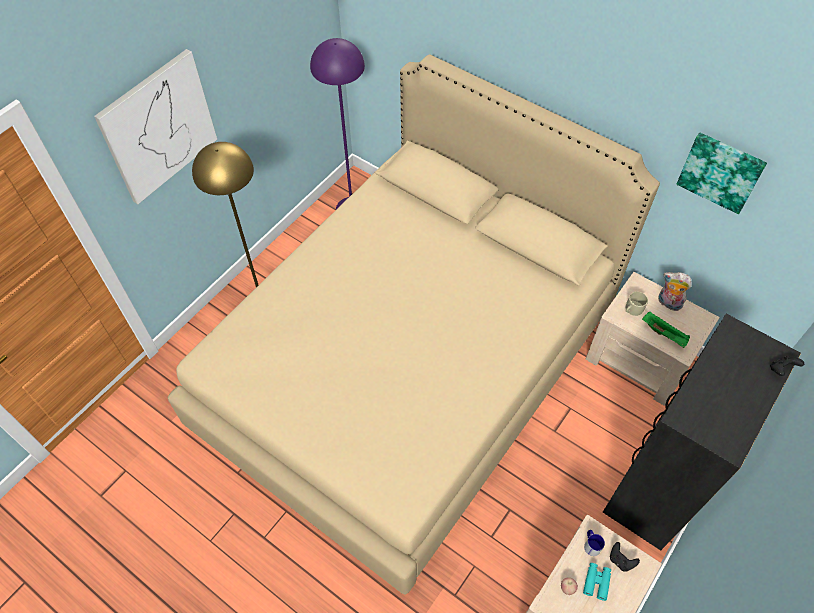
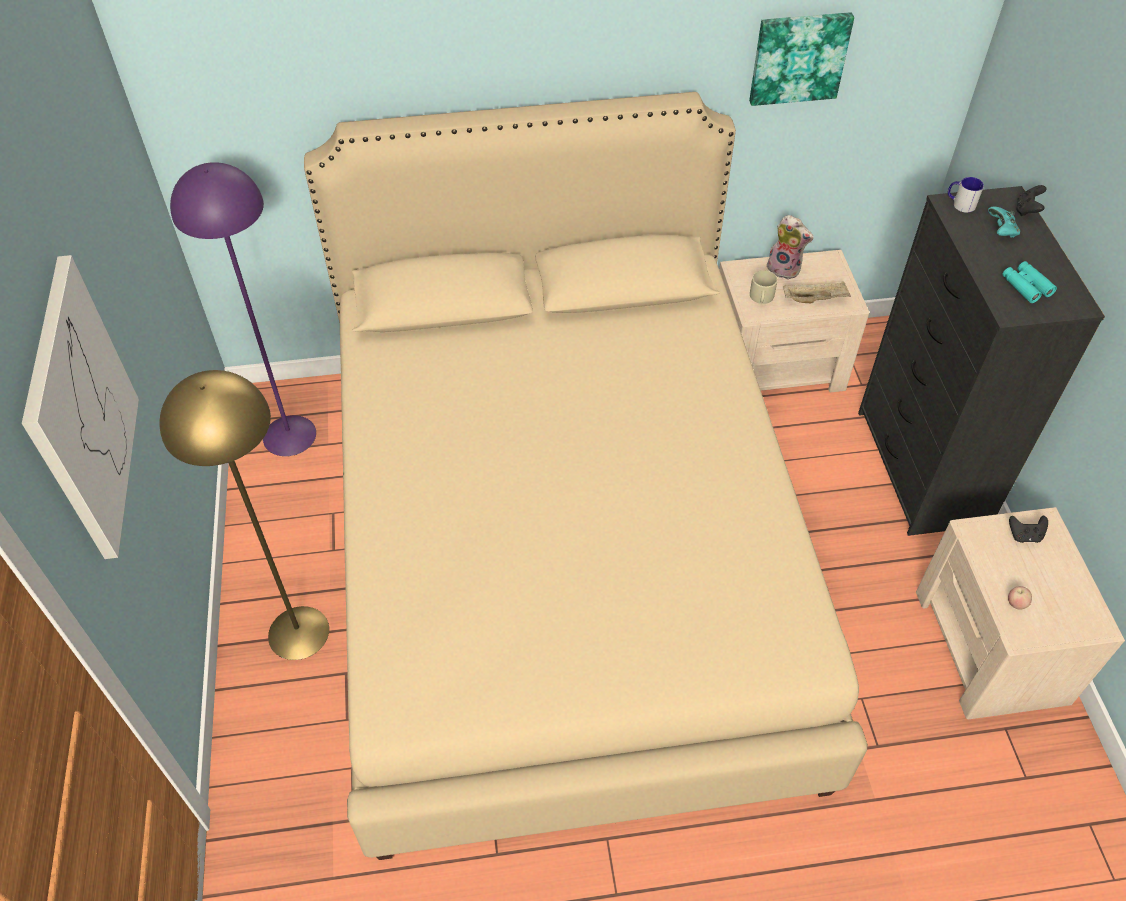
camera: 45 degrees left, 5 degrees down
(591, 544) = (985, 544): mug -> mug (960, 204)
(596, 582) = (1030, 574): turquoise binoculars -> turquoise binoculars (1026, 286)
(664, 334) = (815, 299): green tray -> beige tray
(668, 303) = (785, 269): plush toy -> plush toy turned 135 degrees counterclockwise
(744, 368) = (1001, 230): none -> turquoise game controller

